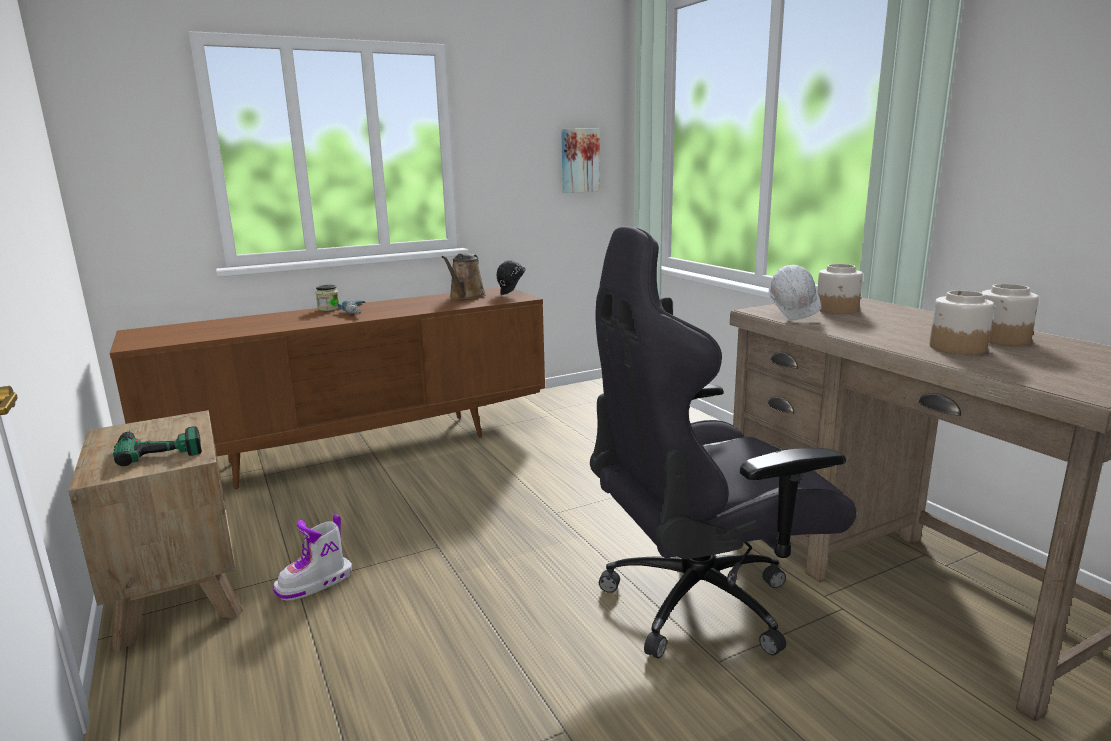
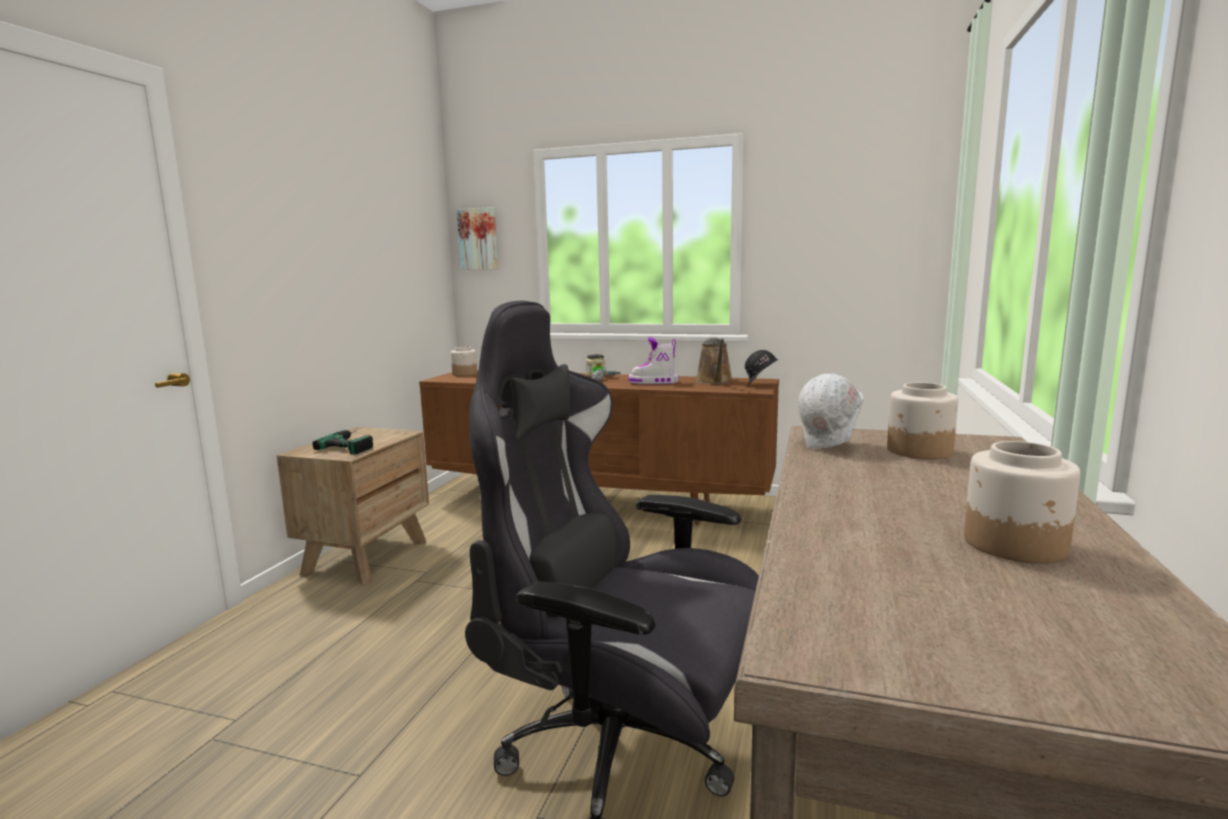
camera: 45 degrees right, 5 degrees down
(315, 583) = (425, 584): boot -> boot (653, 382)
(466, 296) = (715, 381): brown watering can -> brown watering can turned 60 degrees counterclockwise
(579, 160) = (900, 246): picture -> picture (478, 239)
(957, 347) = (882, 530): jar -> jar (465, 374)

